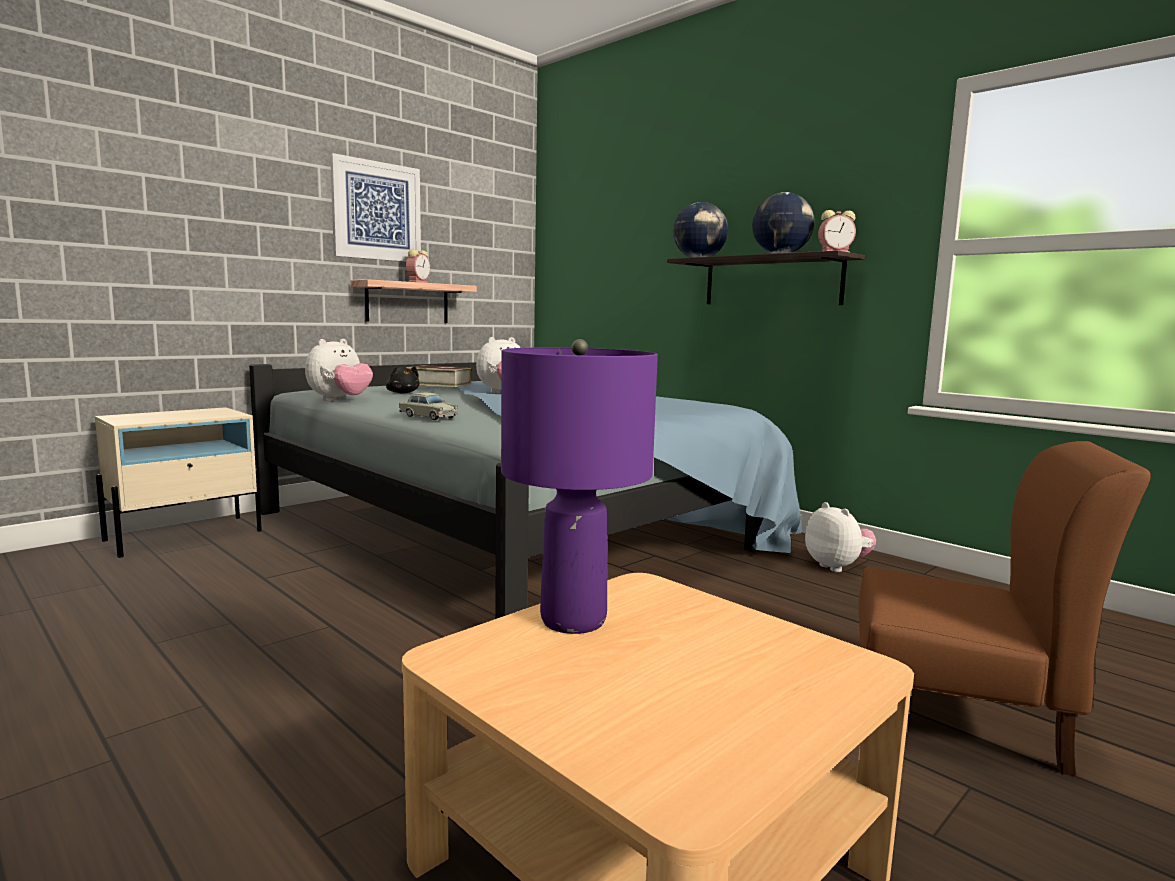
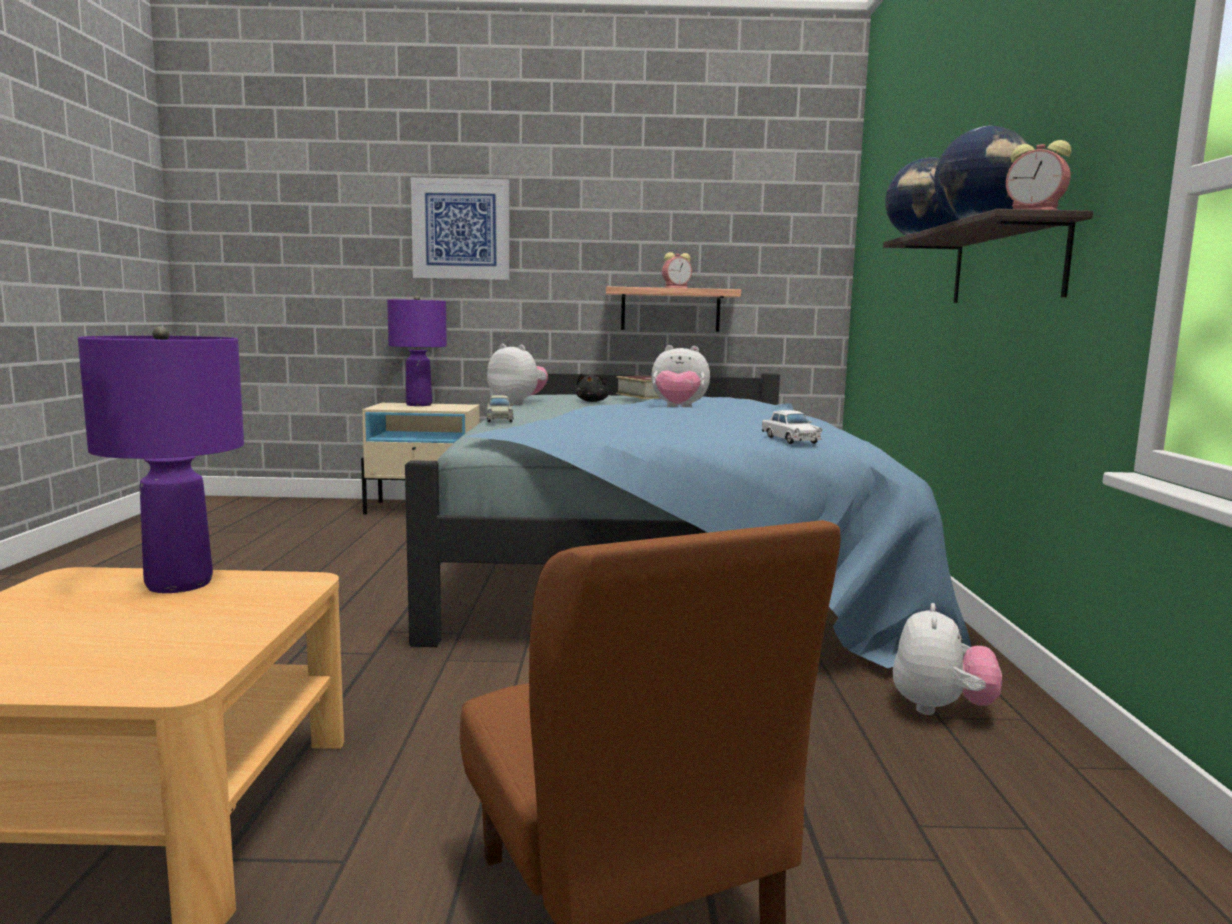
camera: 45 degrees right, 0 degrees up
(161, 414) = (419, 405): none -> purple table lamp
(340, 400) = (517, 403): plush toy -> plush toy turned 135 degrees counterclockwise
(376, 211) = (639, 216): picture -> picture (461, 229)
(702, 407) = (790, 439): none -> white toy car

